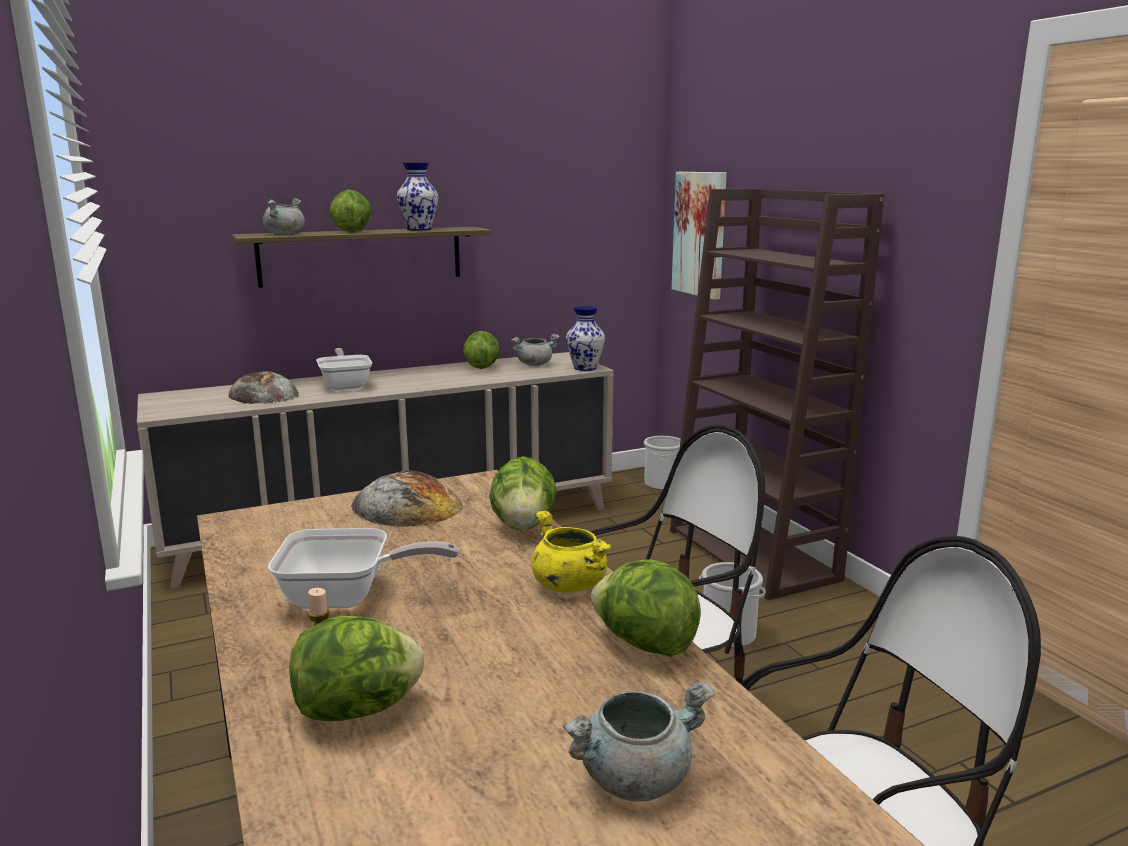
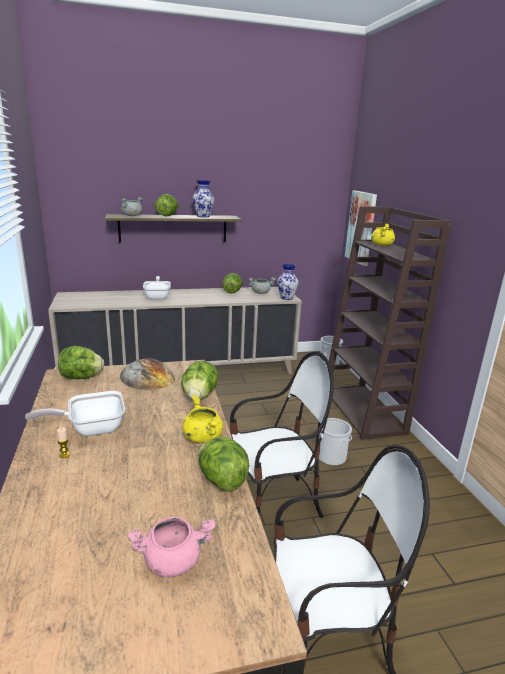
camera: 10 degrees right, 5 degrees up
(263, 395) = (115, 299): bread -> none
(347, 597) = (91, 428): frying pan -> frying pan turned 150 degrees clockwise
(358, 710) = (62, 496): lettuce -> lettuce (81, 377)
(635, 778) = (172, 561): grey cooking pot -> pink cooking pot
(755, 252) = (381, 244): none -> yellow cooking pot

